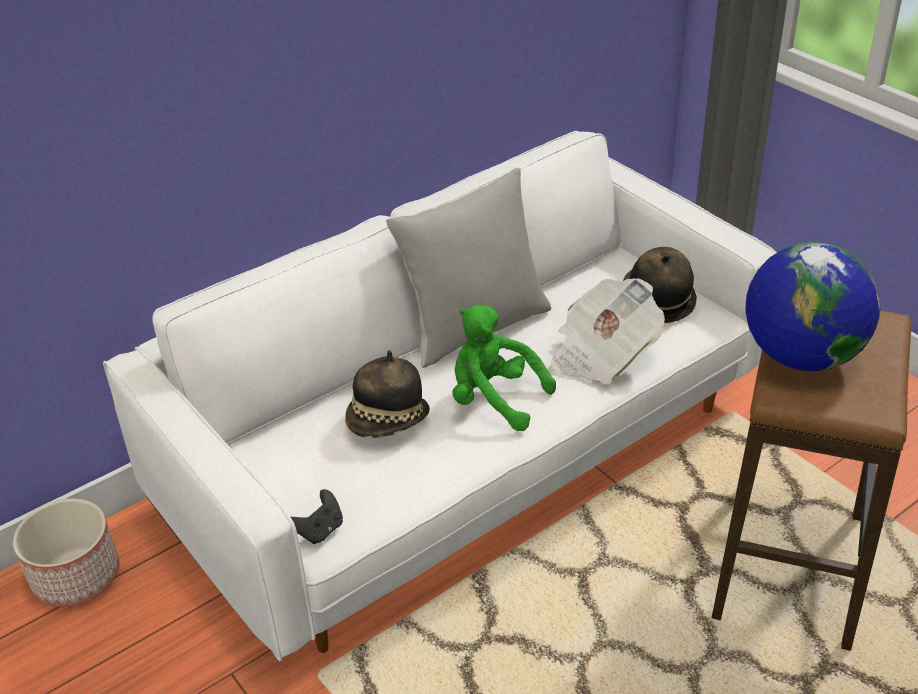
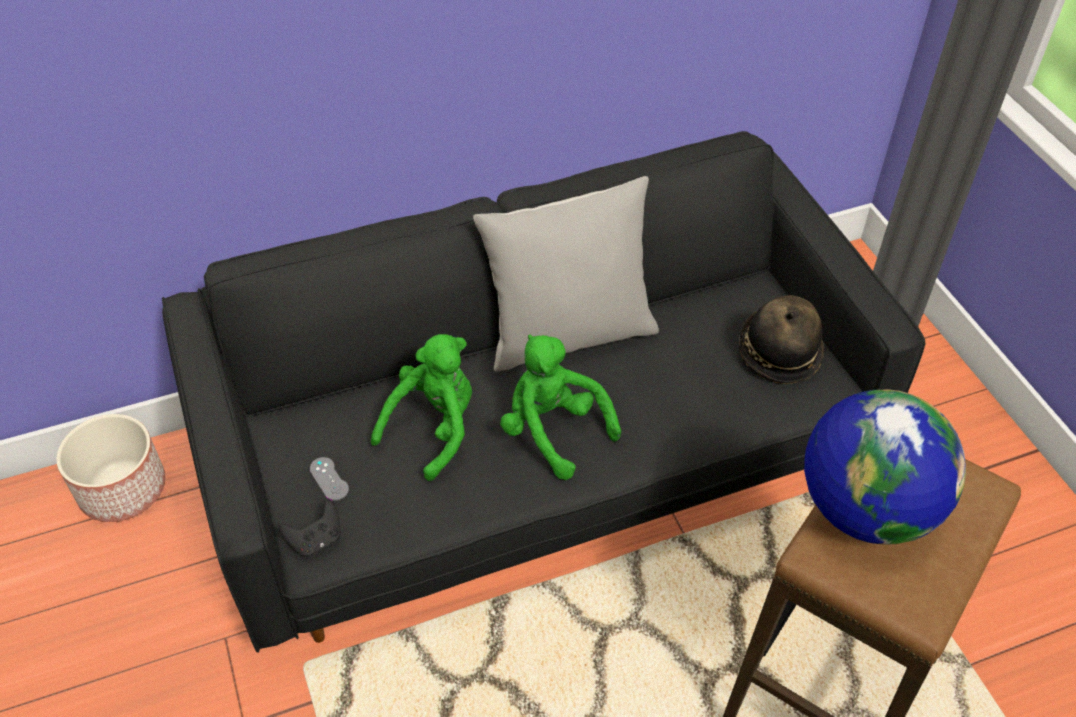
camera: 15 degrees right, 10 degrees up
(310, 481) = (329, 479): none -> grey game controller
(388, 421) = (434, 428): hat -> green plush toy
(464, 455) = (538, 456): white sofa -> black sofa
(602, 354) = (690, 405): newspaper -> none

